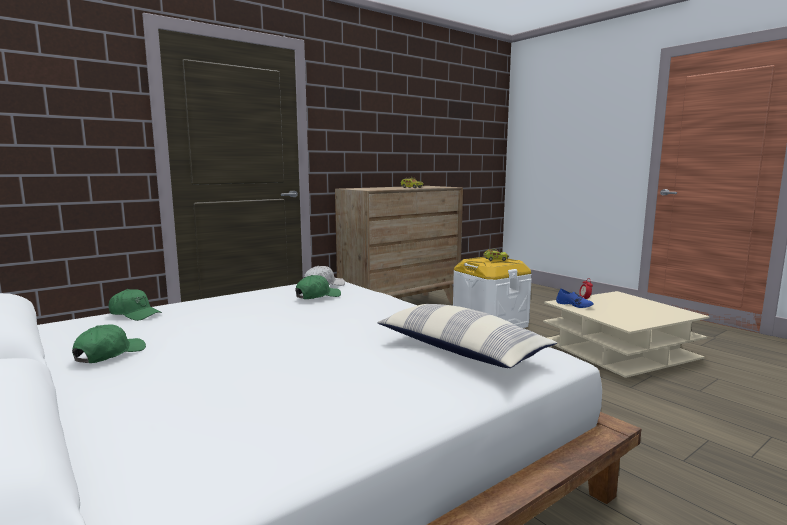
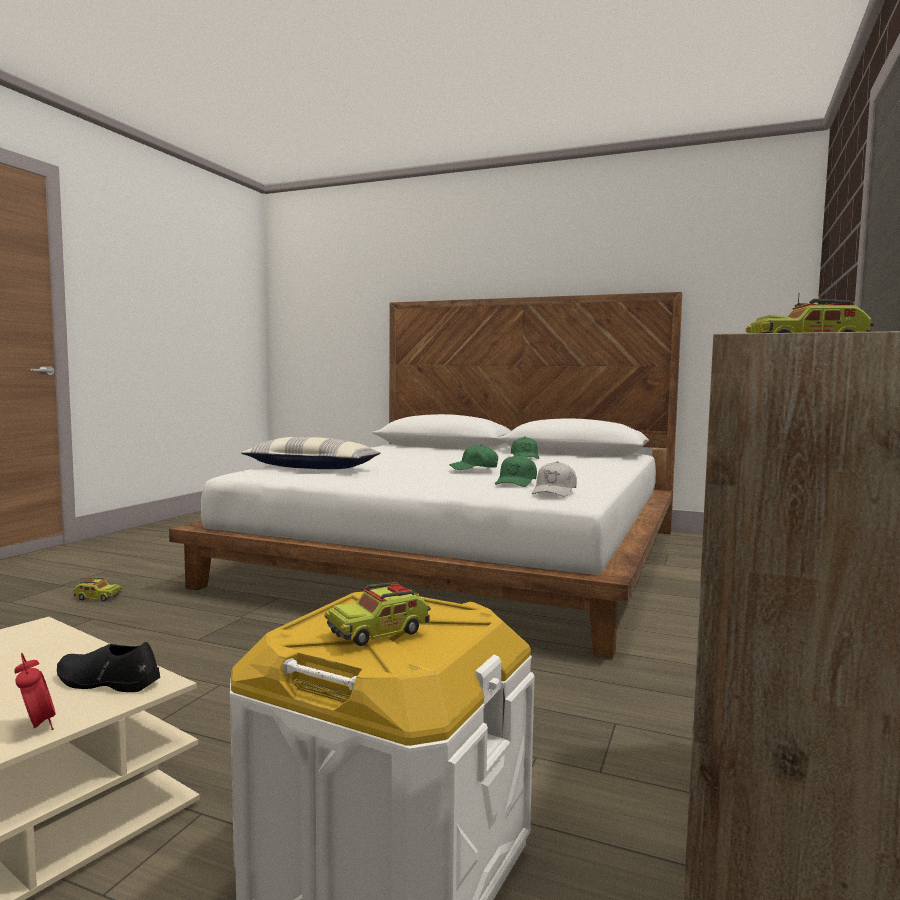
camera: 150 degrees right, 5 degrees down
(135, 314) = (606, 465): green cap -> green cap (474, 468)
(574, 305) = (106, 681): blue shoe -> black shoe
(719, 504) = (97, 598): none -> toy truck

